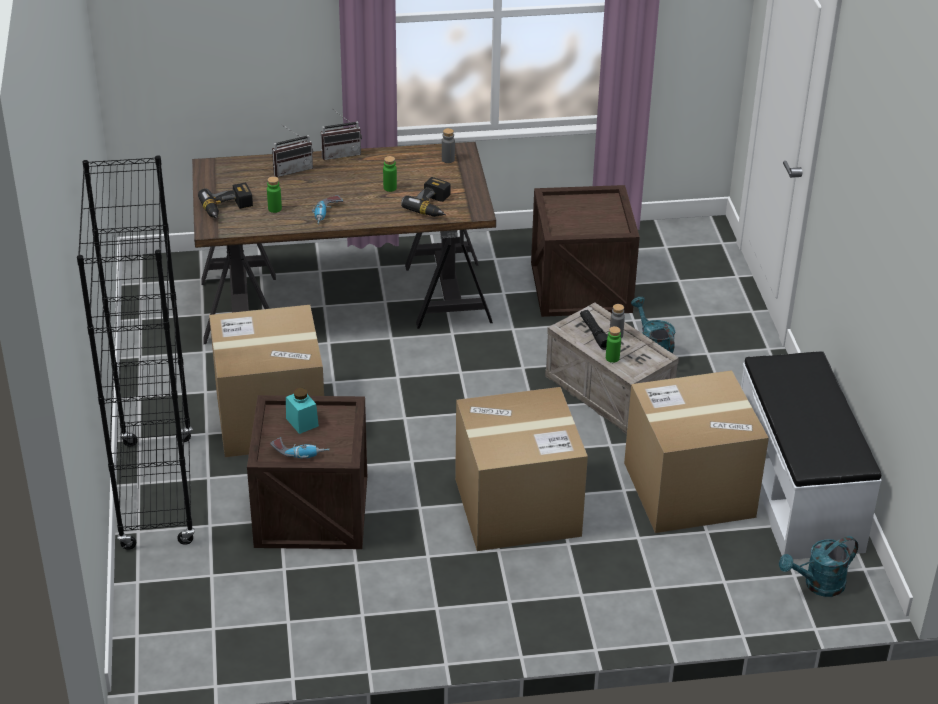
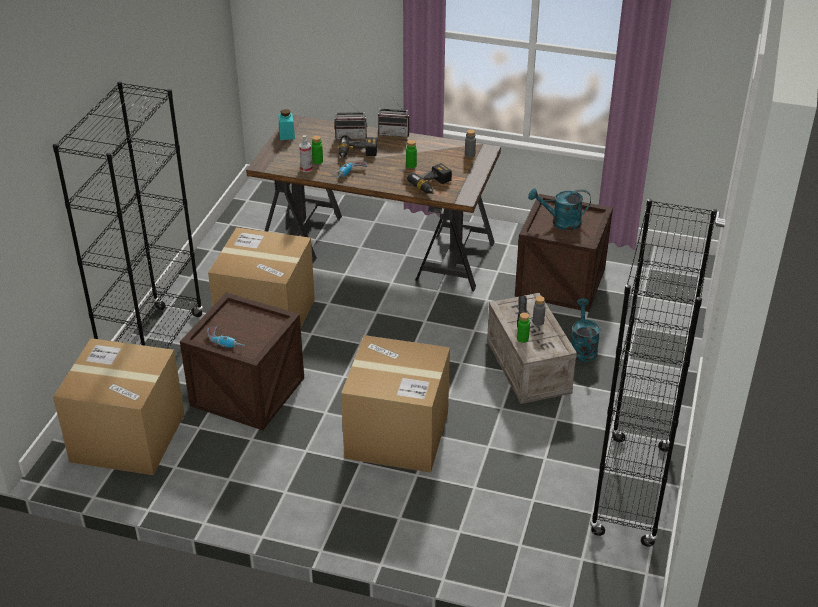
camera: 25 degrees right, 0 degrees up
(227, 209) = (285, 154): power drill -> power drill (357, 154)
(268, 221) = (306, 169): none -> spray bottle
(302, 422) = (243, 320): turquoise jar -> turquoise jar (287, 134)
(689, 490) = (540, 462): cardboard box -> cardboard box (128, 437)
(798, 491) = (632, 491): white bench -> black bookcase
(818, 585) = (597, 574): turquoise watering can -> turquoise watering can (560, 222)

